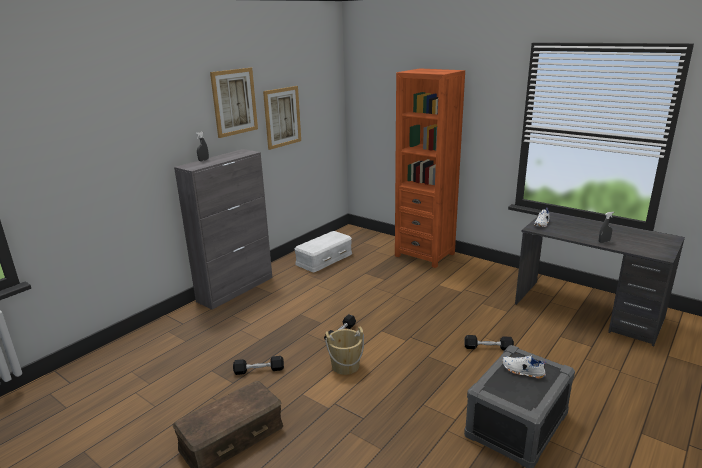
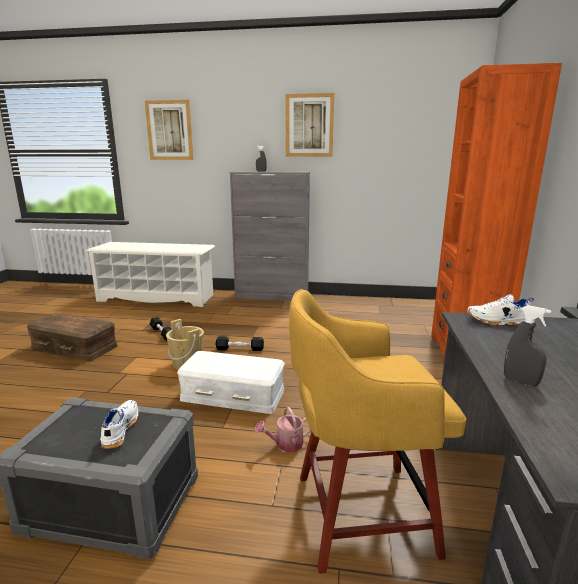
camera: 60 degrees right, 5 degrees down
(135, 358) = (157, 298): none -> white shoe rack
(282, 117) = (369, 150): picture -> picture (169, 130)
(324, 259) = (368, 309): white storage box -> white storage box (233, 394)
(488, 348) = (285, 444): black dumbbell -> watering can
(553, 342) = (358, 513): none -> yellow stool

